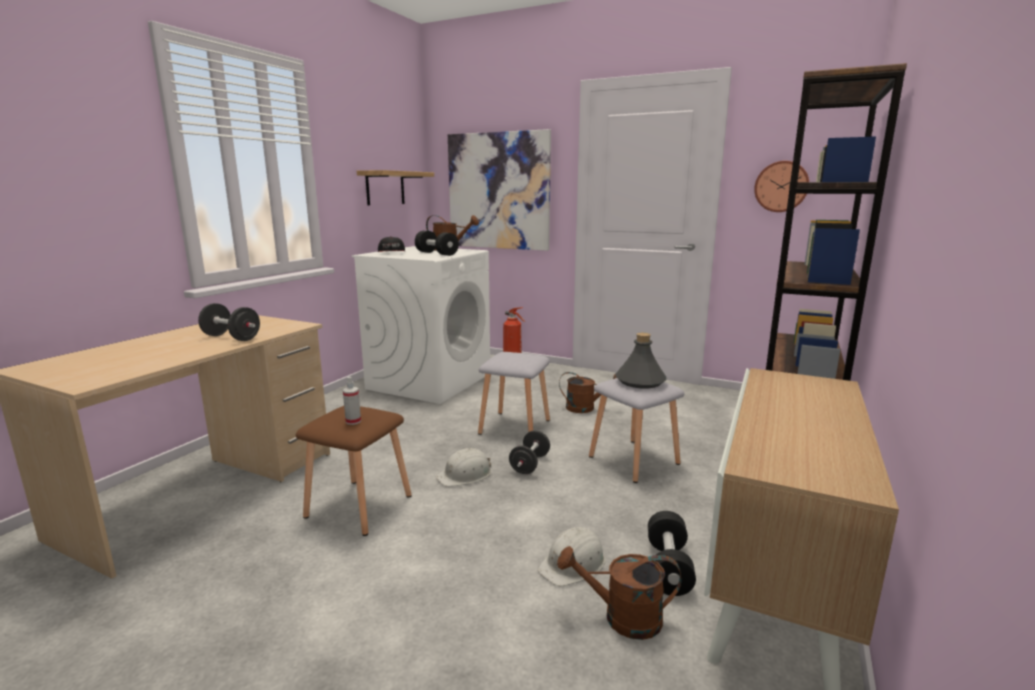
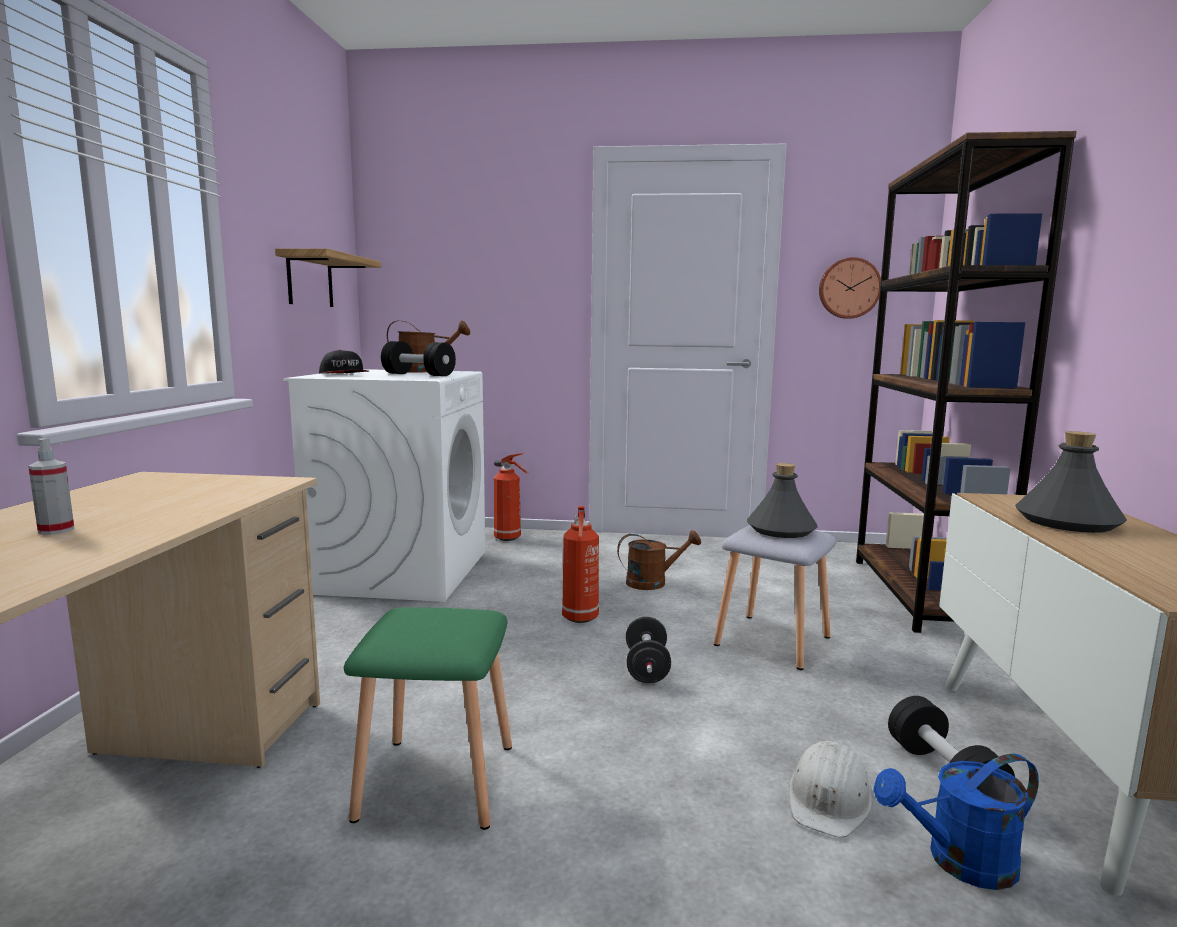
camera: 20 degrees left, 5 degrees down
(231, 338) = (175, 507): black dumbbell -> none
(353, 421) = (446, 631): spray bottle -> spray bottle (56, 530)
(358, 507) = (437, 783): brown stool -> green stool
(465, 475) = (568, 699): white hard hat -> none
(498, 191) = (474, 292): picture -> none
(514, 426) = (580, 619): grey stool -> fire extinguisher
(622, 618) = (959, 862): brown watering can -> blue watering can
(792, 400) = (1068, 522): none -> grey bottle

